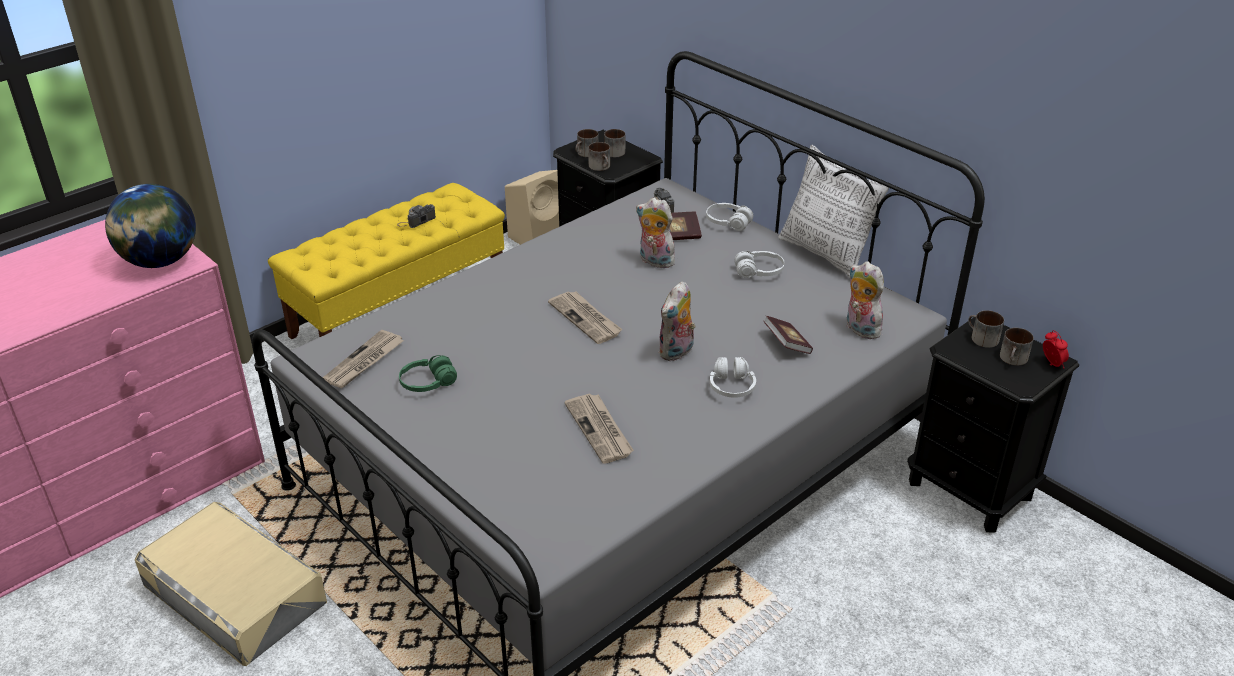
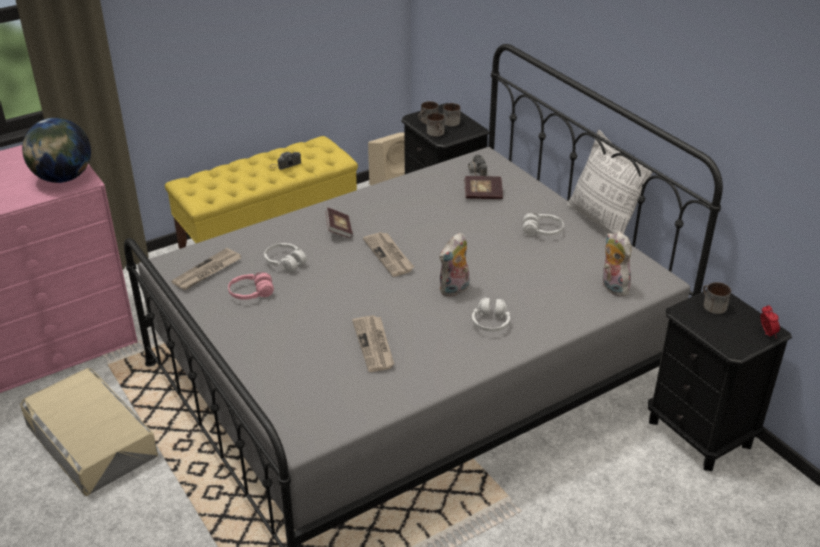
camera: 10 degrees right, 0 degrees up
(428, 383) = (251, 293): green headphones -> pink headphones
(654, 261) = (458, 214): plush toy -> none
(728, 223) = (529, 188): white headphones -> white headphones (285, 262)
(786, 344) = (547, 293): book -> book (339, 230)
(1014, 360) = (734, 326): mug -> none

